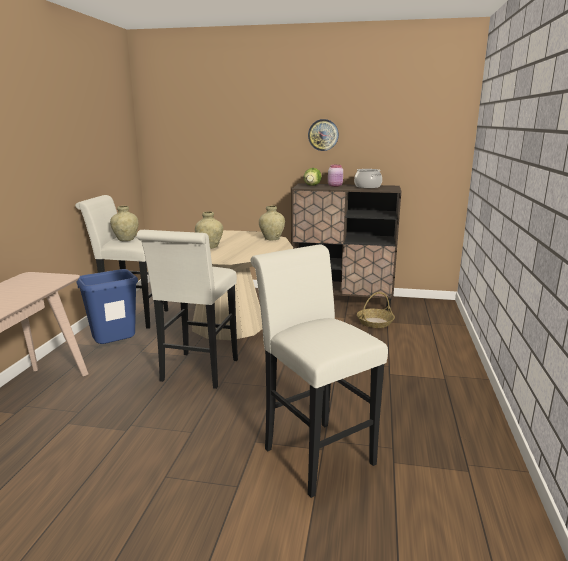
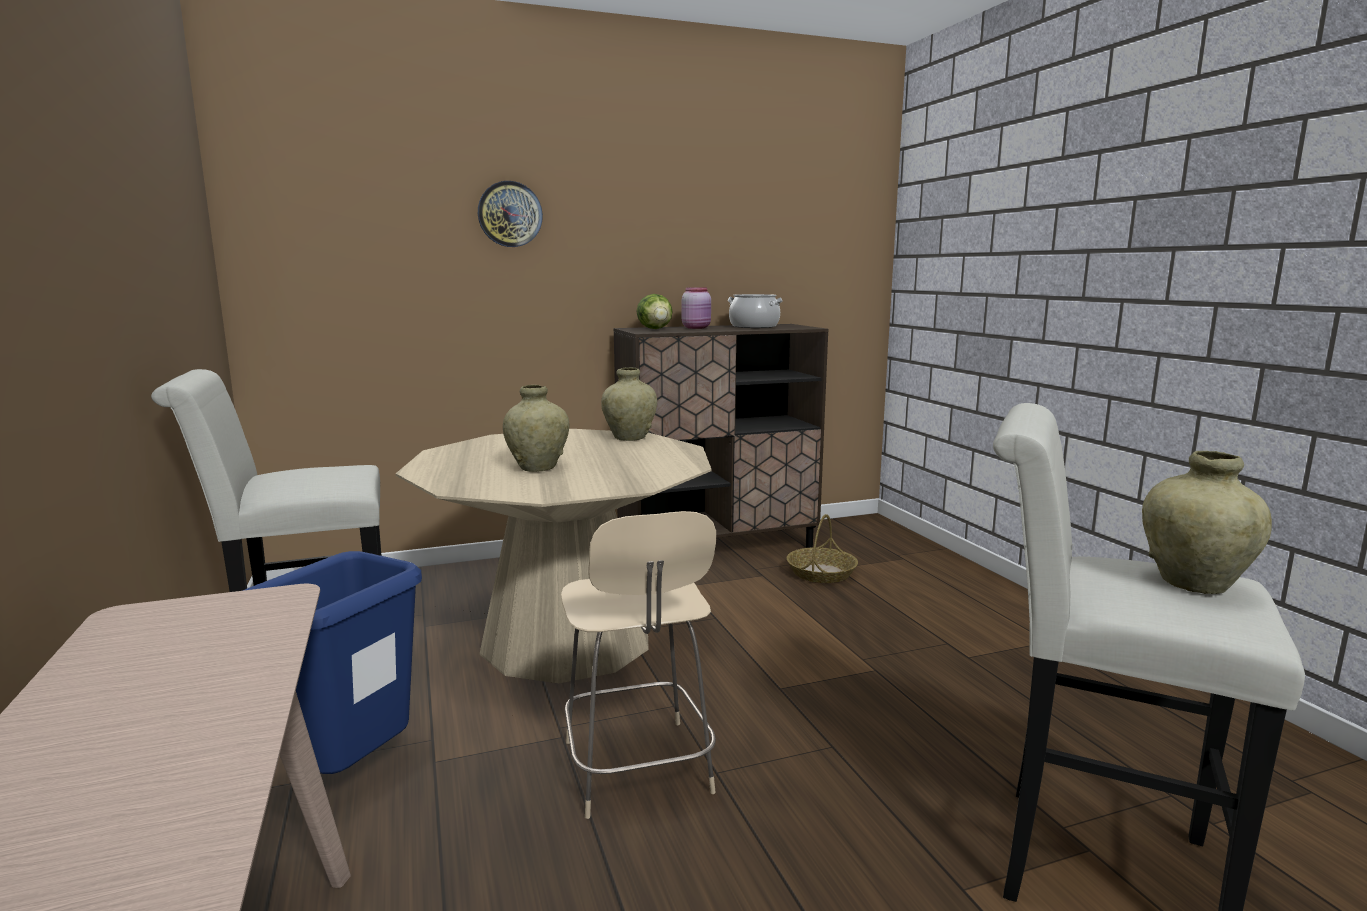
camera: 30 degrees left, 5 degrees down
(126, 239) = (297, 478): beige vase -> beige vase (1193, 584)
(197, 373) = (638, 770): white stool -> beige chair
(323, 135) = (655, 232): wall clock -> wall clock (510, 214)

